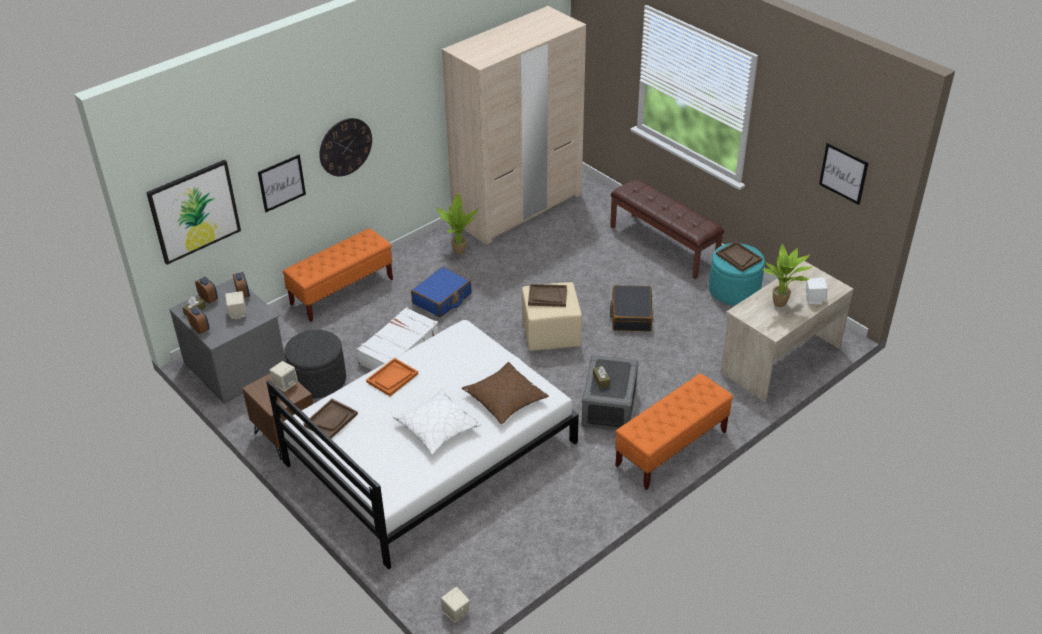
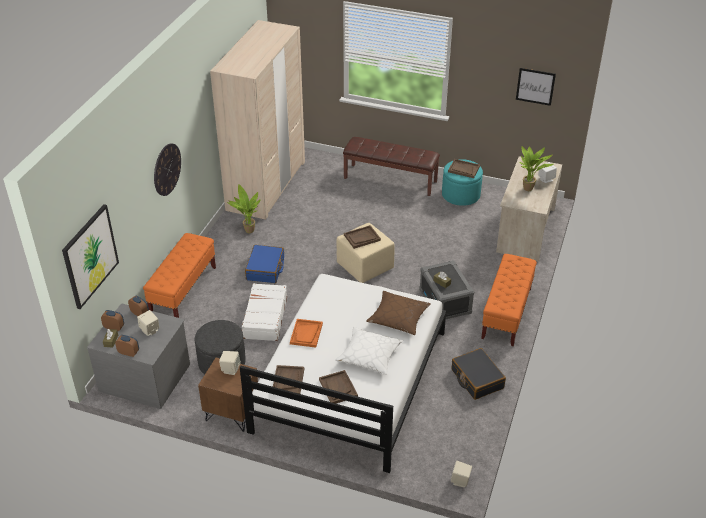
camera: 30 degrees left, 0 degrees up
(281, 183) = (136, 212): picture -> none
(374, 448) = (338, 388): none -> brown tray
(631, 315) = (408, 234): black suitcase -> black suitcase (477, 379)

